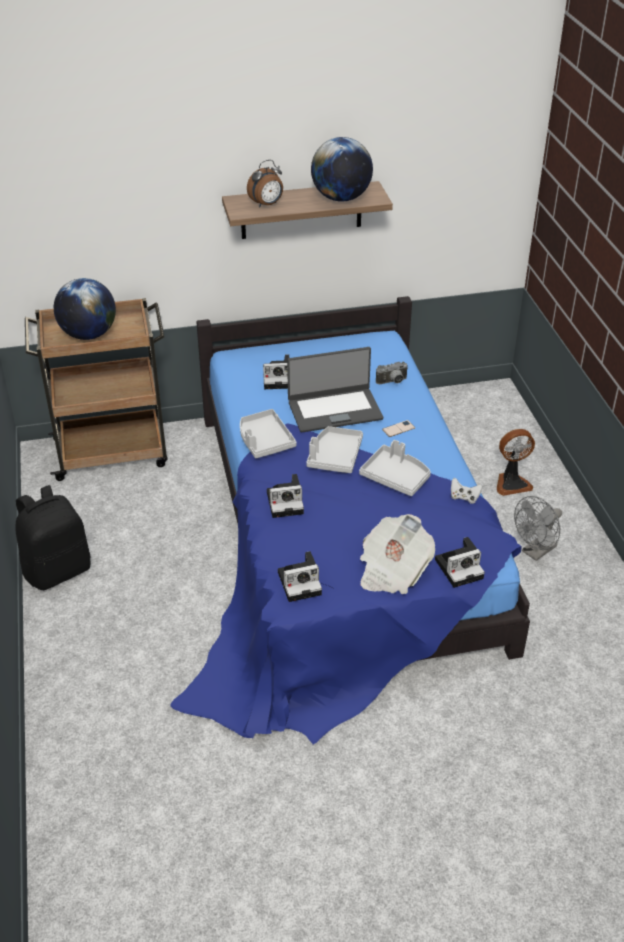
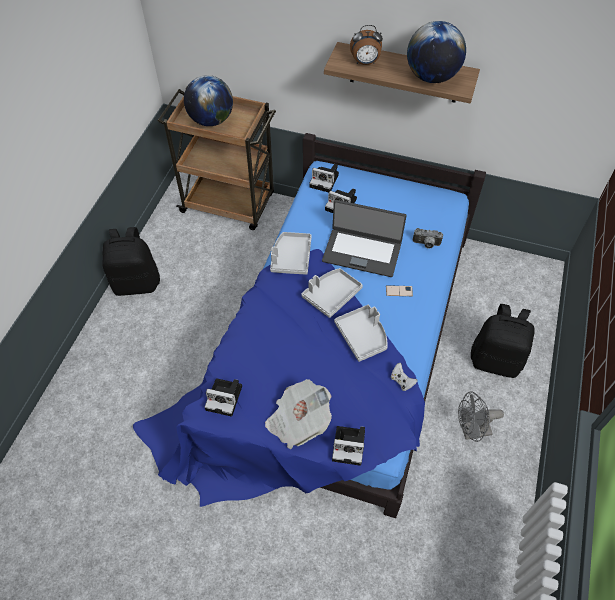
camera: 30 degrees right, 15 degrees up
(286, 502) = (266, 321): camera -> camera (325, 180)
(511, 483) = (496, 360): fan -> black backpack

